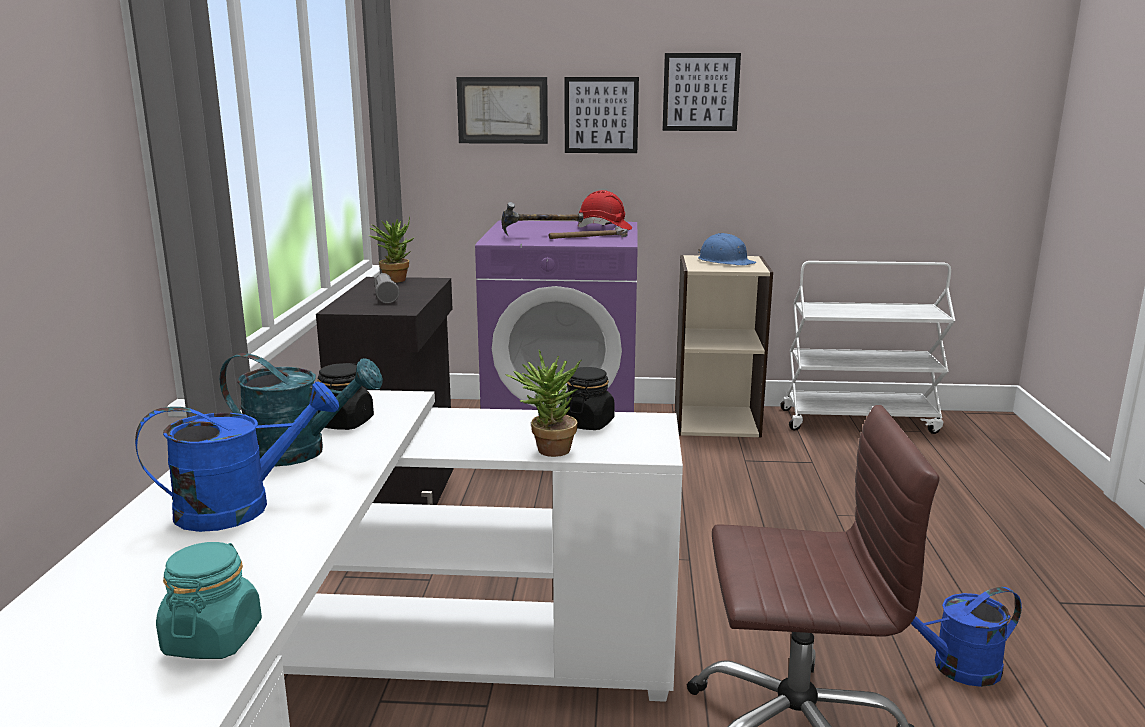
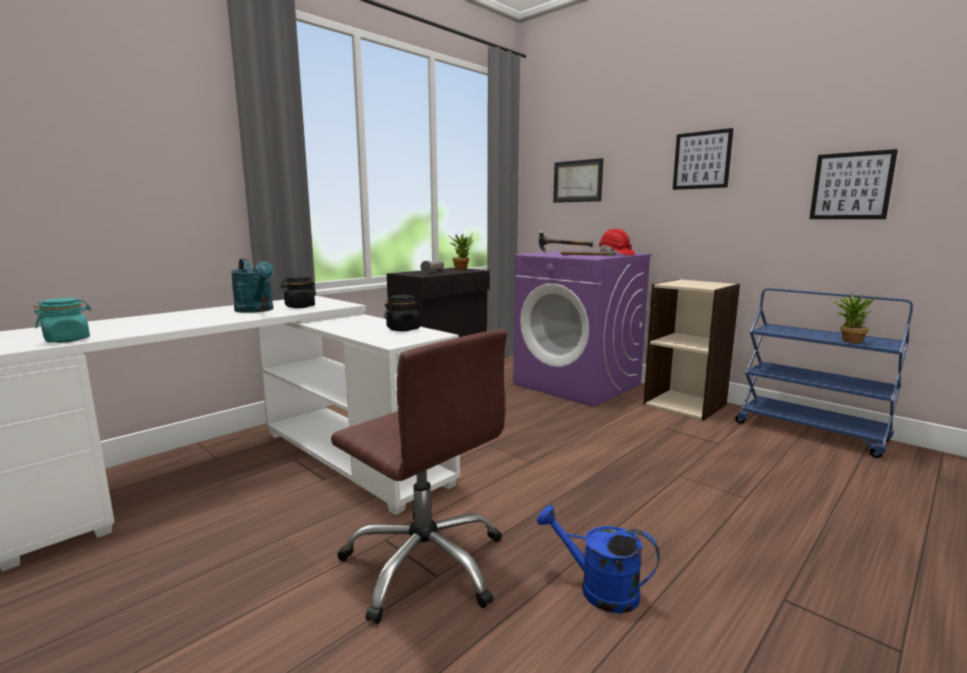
camera: 40 degrees right, 5 degrees down
(240, 506) = (190, 318): blue watering can -> none
(546, 450) = (353, 333): potted plant -> potted plant (847, 341)
(601, 115) = (634, 181): picture -> picture (851, 186)
(725, 261) = (699, 283): blue hard hat -> none
(859, 421) = (811, 432): white cart -> blue cart

